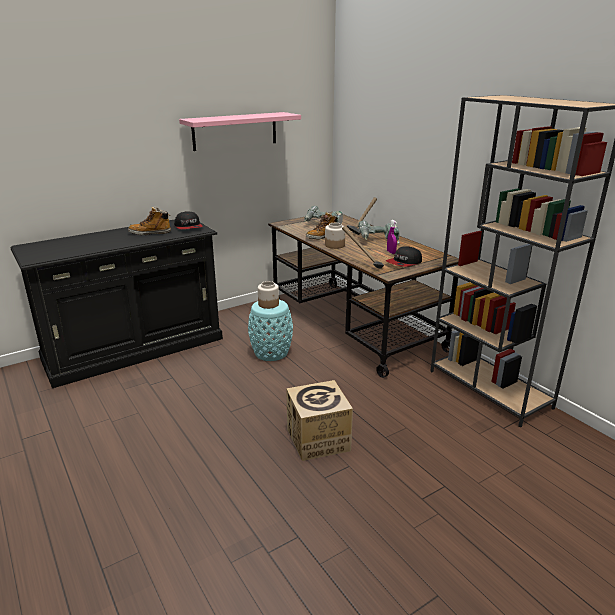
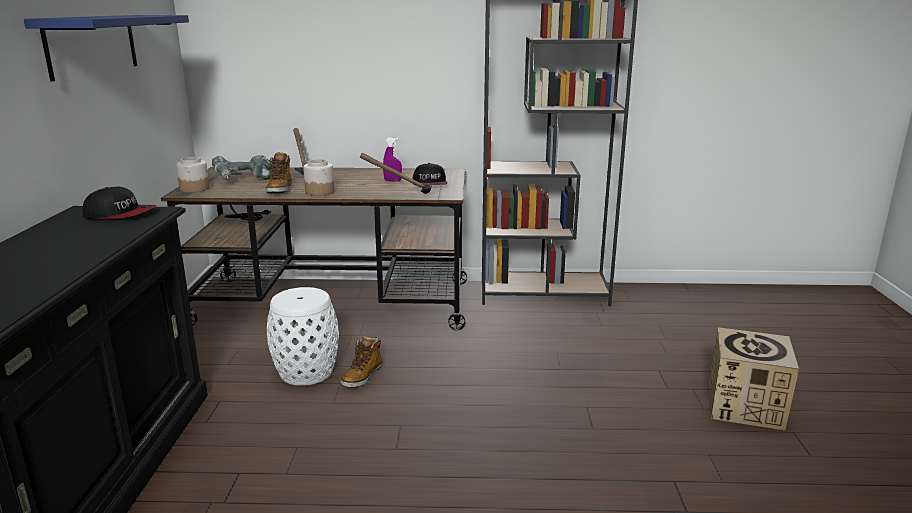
camera: 55 degrees left, 5 degrees down
(150, 233) = (78, 238): boot -> boot (362, 376)
(235, 131) = (92, 45): pink shelf -> blue shelf
(268, 304) = (296, 296): jar -> jar (195, 189)
(271, 353) = (306, 372): turquoise stool -> white stool
(318, 440) = (524, 408): cardboard box -> cardboard box (745, 406)
(378, 241) = (350, 176): power drill -> none

